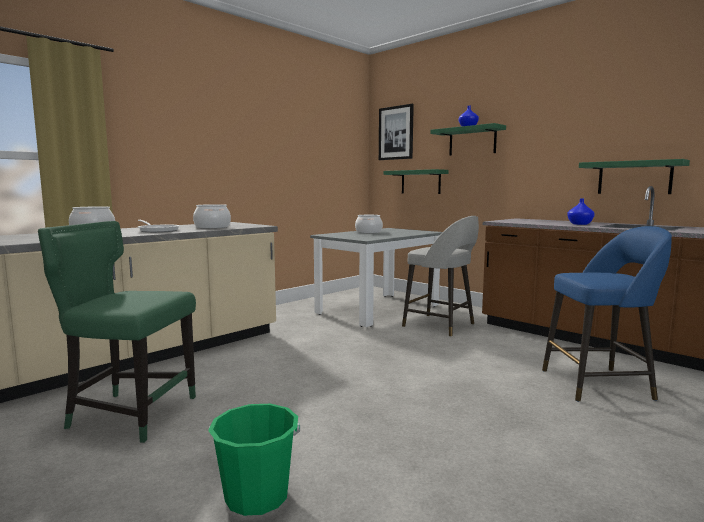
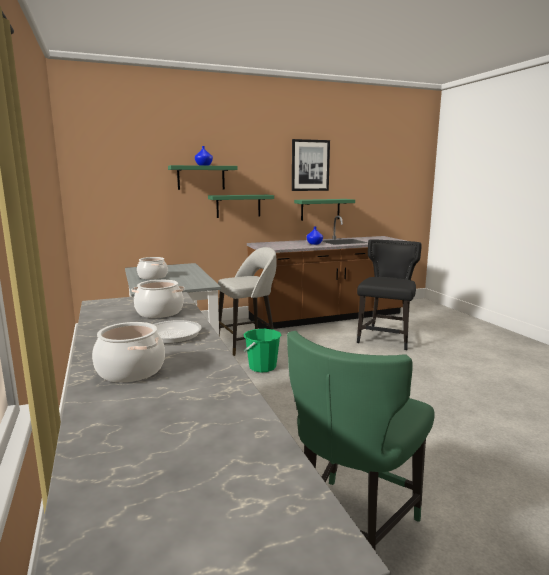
camera: 65 degrees left, 5 degrees up
(257, 496) = (504, 469): green bucket -> green bucket (262, 367)
(396, 133) = (104, 161): picture -> picture (310, 165)
(420, 182) = (145, 215): green shelf -> green shelf (238, 206)
(599, 384) = (386, 338): blue stool -> black chair

